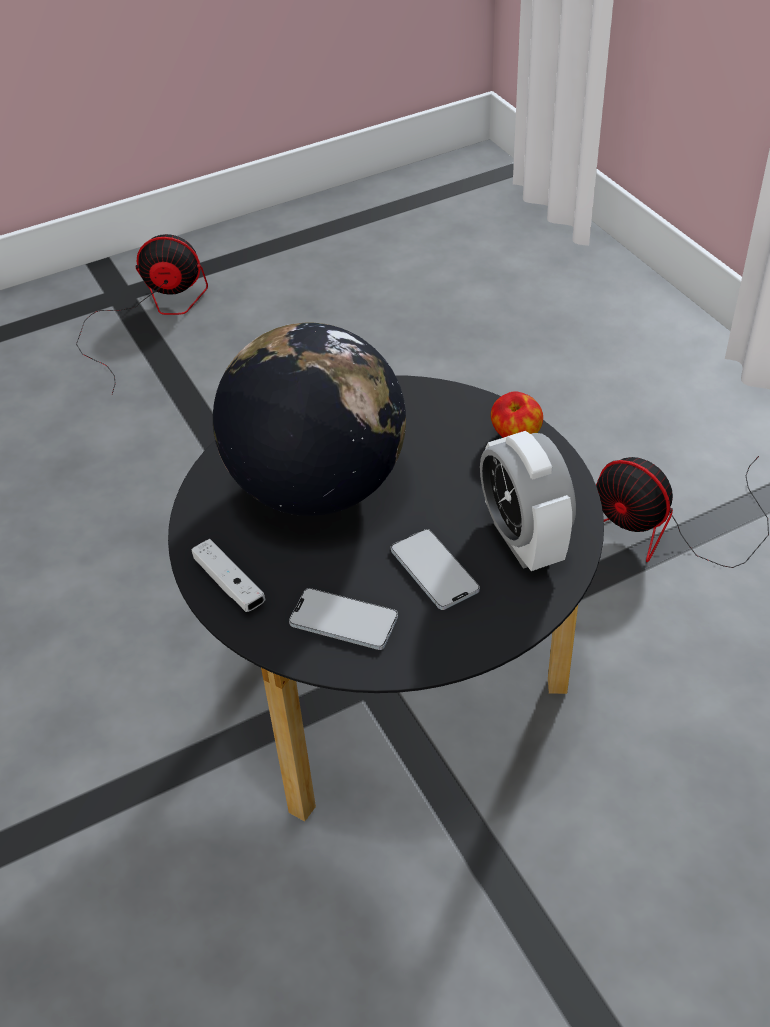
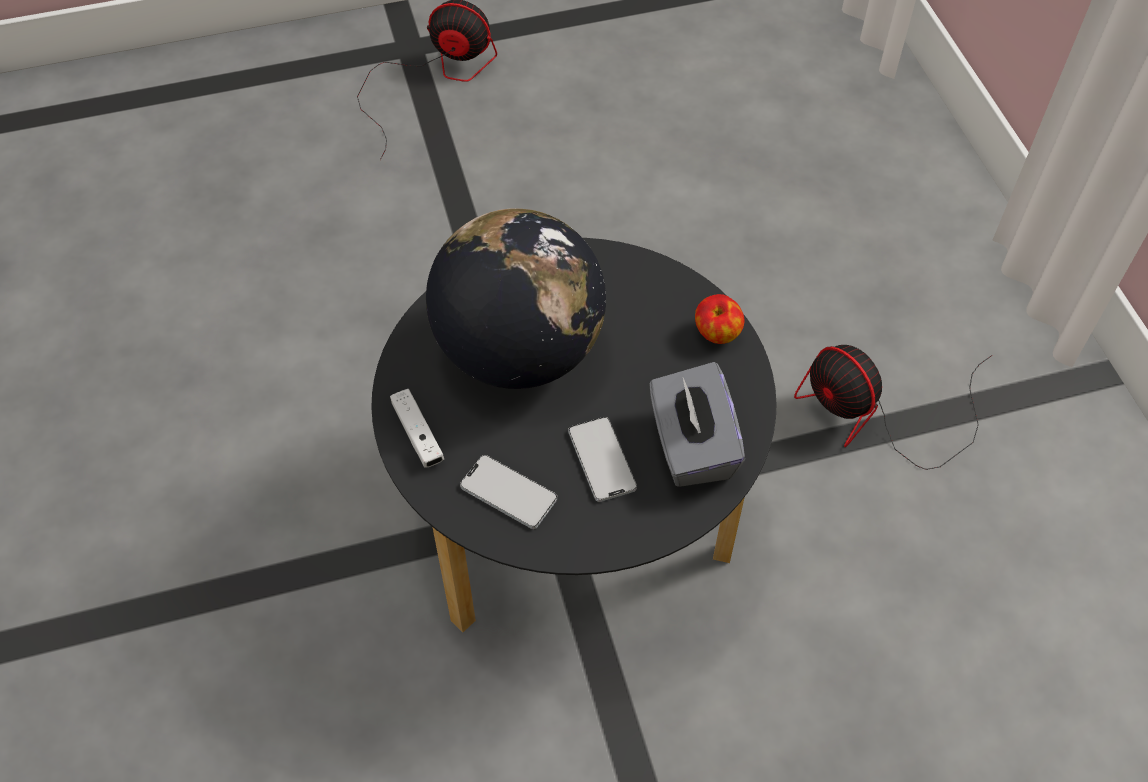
camera: 10 degrees right, 10 degrees up
(523, 540) = (691, 446): alarm clock -> grey tissue box

